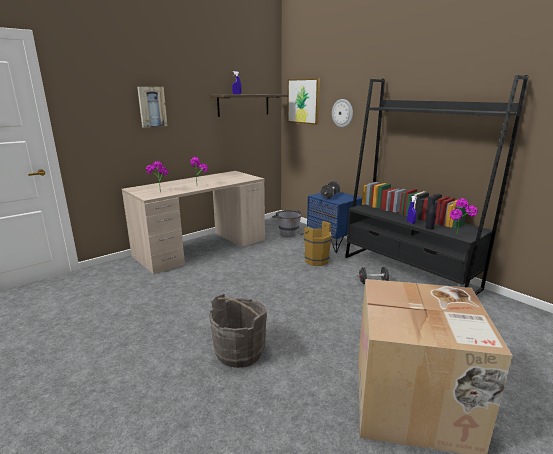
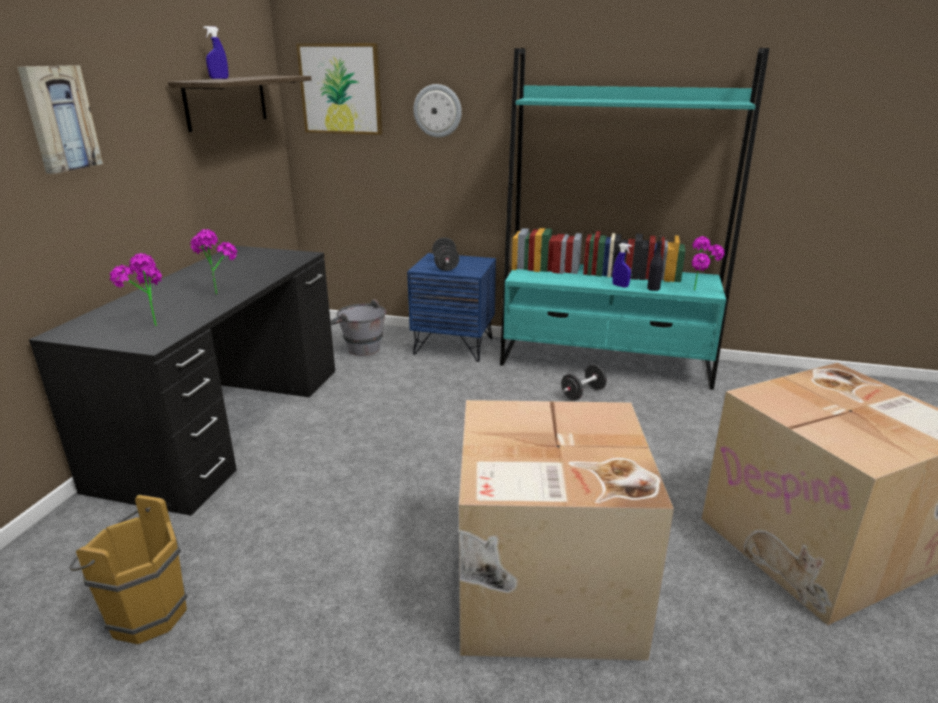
camera: 35 degrees left, 5 degrees up
(202, 247) = (228, 422): beige desk -> black desk
(239, 352) = (543, 589): grey bucket -> cardboard box
(315, 260) = (462, 384): brown bucket -> brown bucket (143, 613)
(408, 272) = (605, 363): black bookcase -> turquoise bookcase

